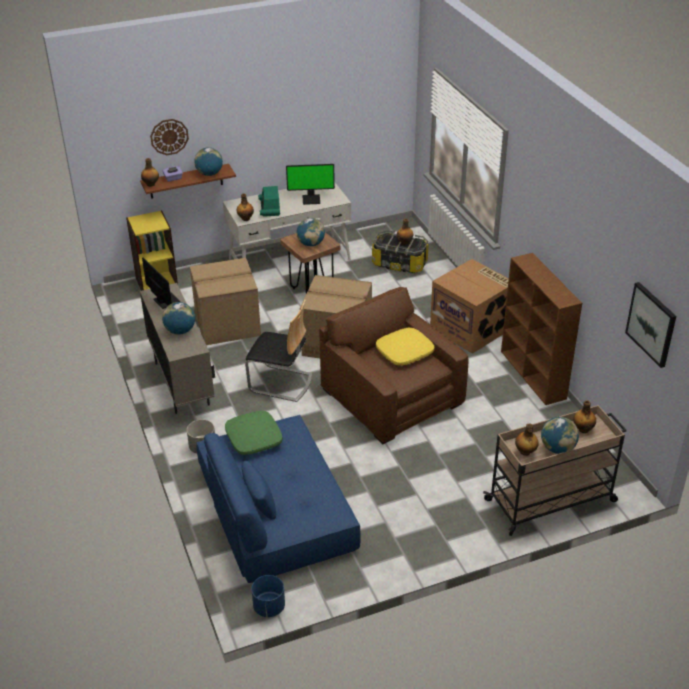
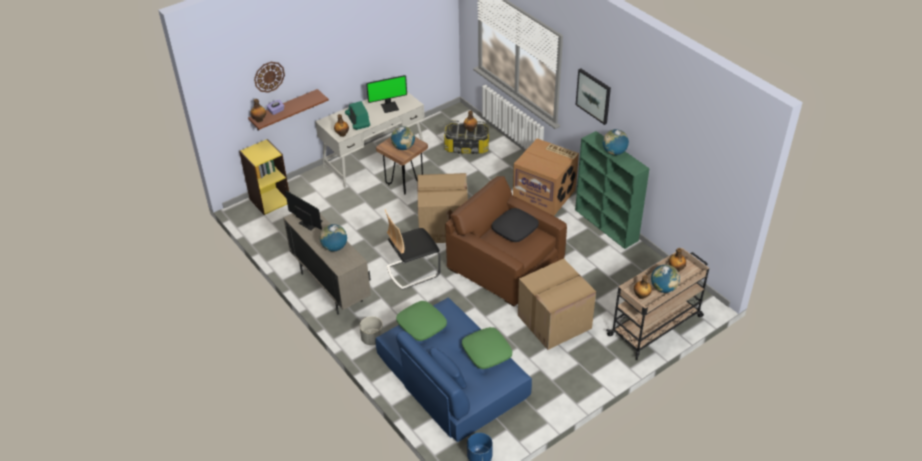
camera: 15 degrees left, 5 degrees up
(209, 174) = (305, 101): globe -> globe (614, 152)
(226, 324) = (346, 227): cardboard box -> cardboard box (554, 322)
(281, 383) = (412, 270): chair -> chair turned 150 degrees clockwise
(316, 483) = (486, 352): none -> green pillow
(404, 352) = (514, 229): yellow pillow -> black pillow
(533, 375) = (607, 225): brown bookcase -> green bookcase
(651, 324) = (717, 182): picture -> picture (593, 96)

